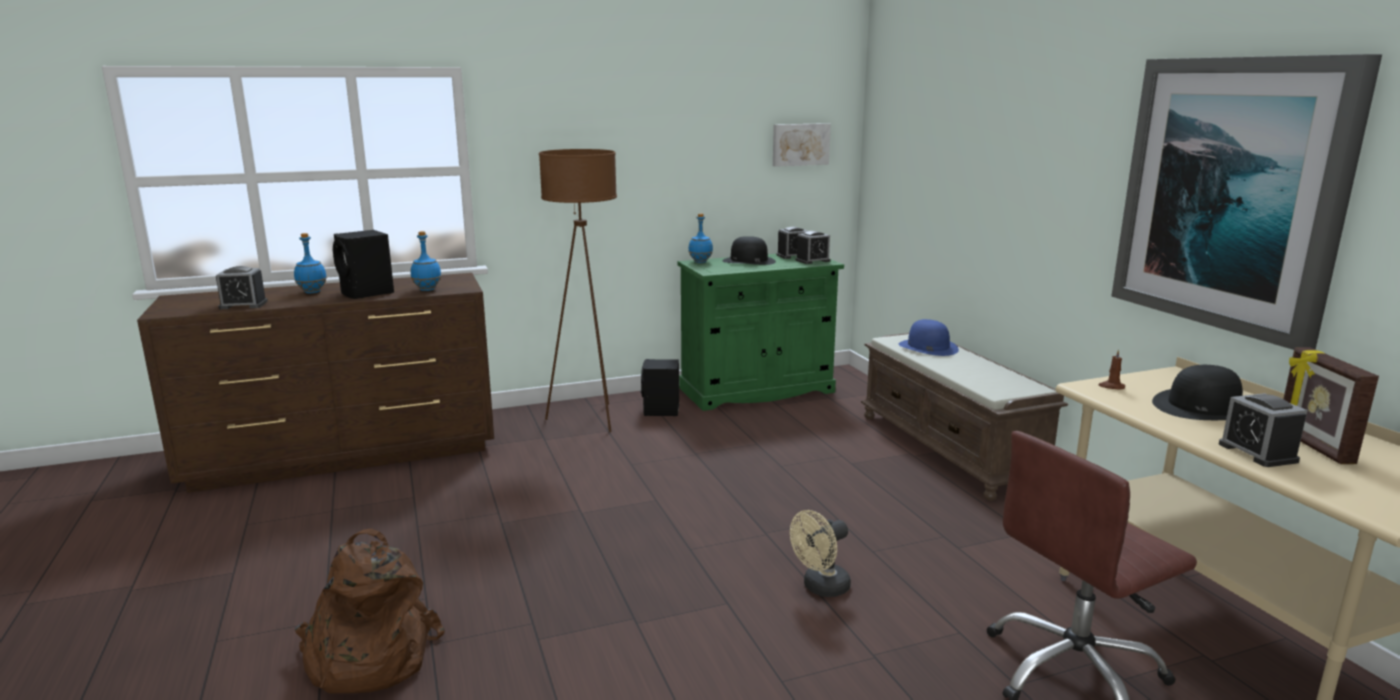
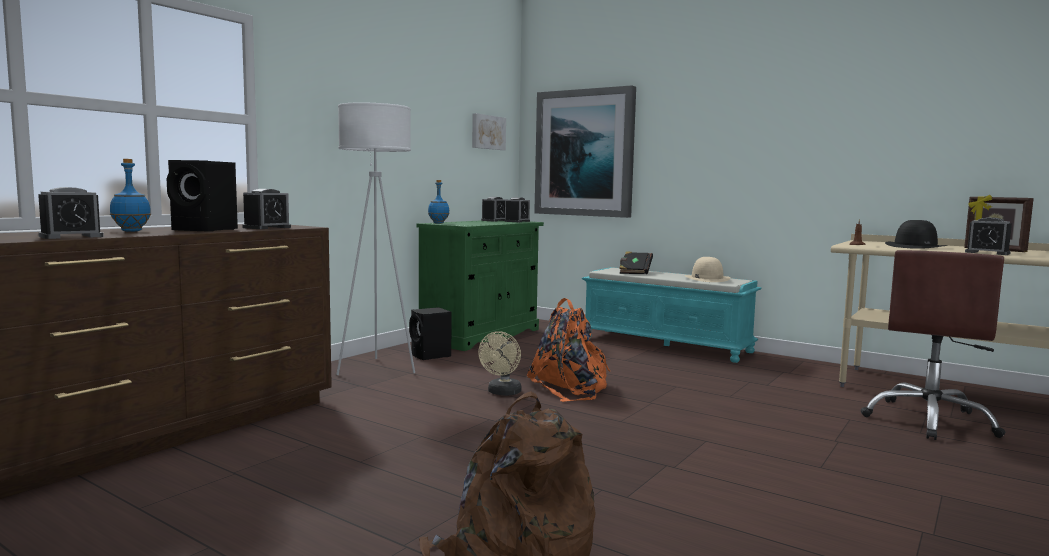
camera: 35 degrees left, 10 degrees down
(427, 289) = (267, 227): blue bottle -> alarm clock
(588, 418) = (377, 369): brown floor lamp -> white floor lamp
(720, 489) = (570, 387): none -> orange backpack
(748, 261) = (472, 222): black hat -> none
(821, 588) = (741, 419): beige fan -> beige fan (502, 393)
(927, 347) = (635, 272): blue hat -> black book
(950, 449) = (667, 345): brown bench -> turquoise bench
(992, 377) = (707, 279): none -> beige hat
(1232, 194) = (876, 127): picture -> picture (585, 153)

